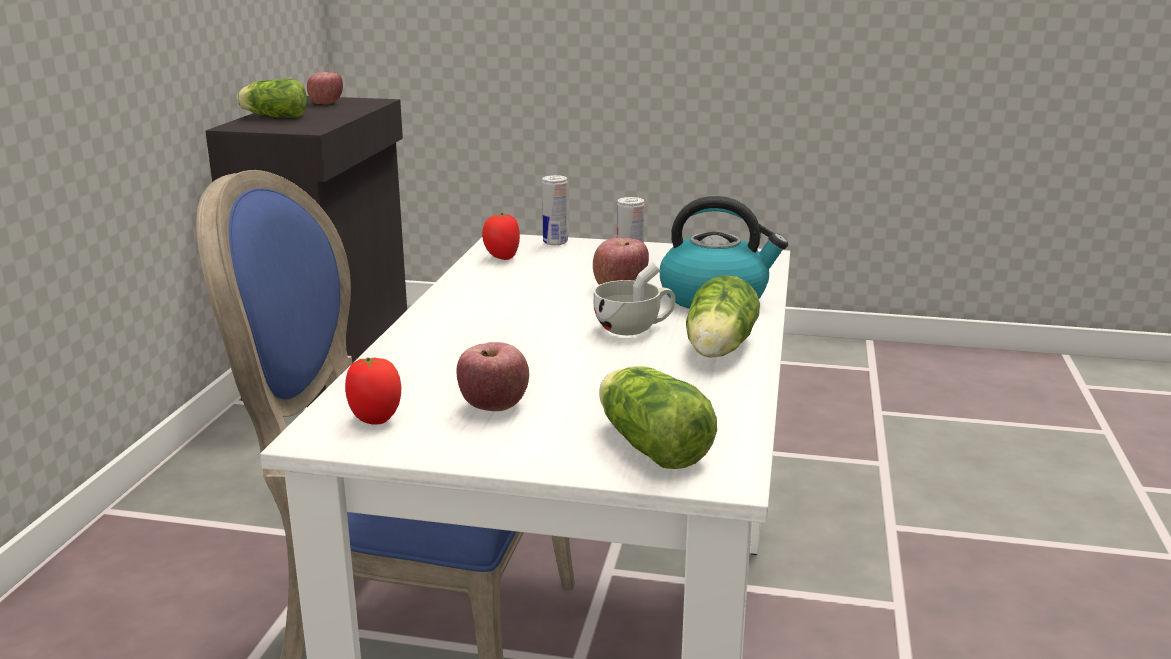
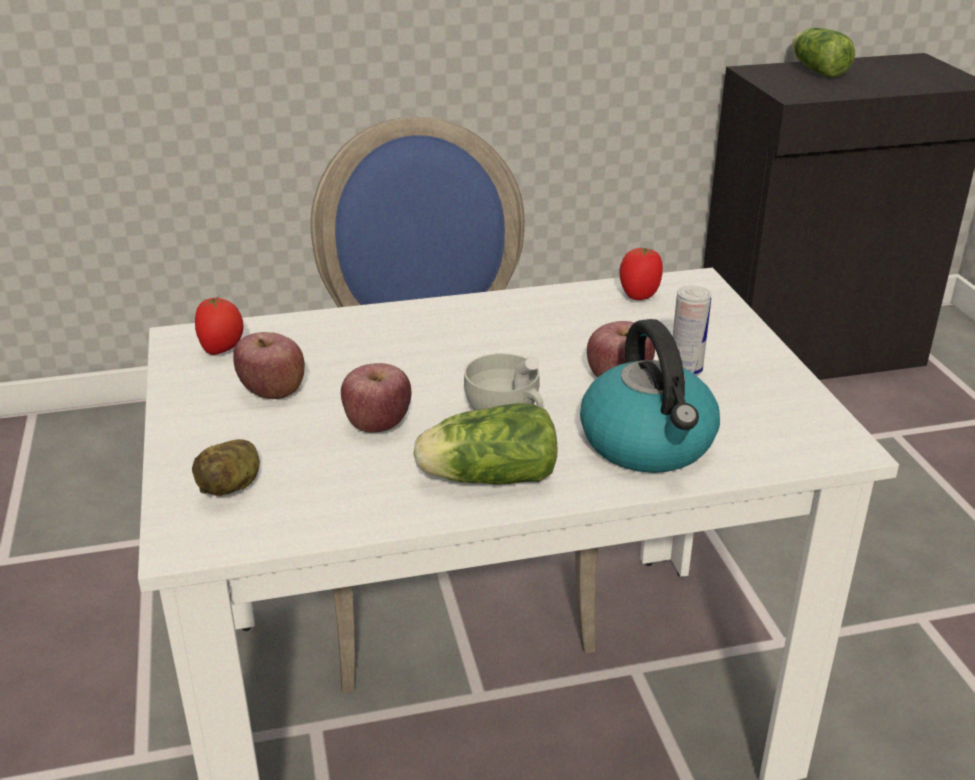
camera: 65 degrees right, 10 degrees up
(326, 103) = (911, 69): apple -> apple (377, 424)
(555, 242) = (723, 309): can -> none
(649, 445) = (232, 486): lettuce -> potato

